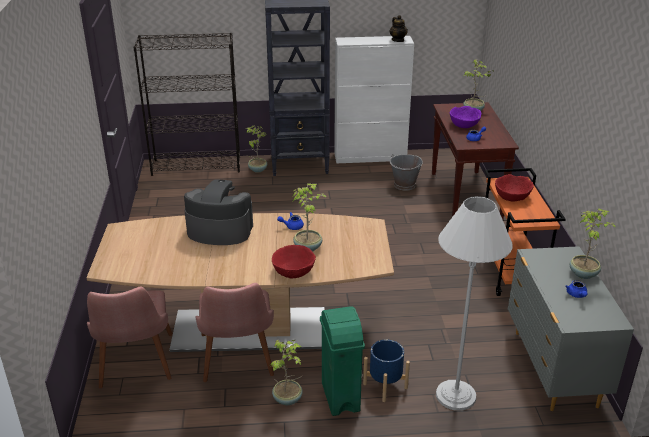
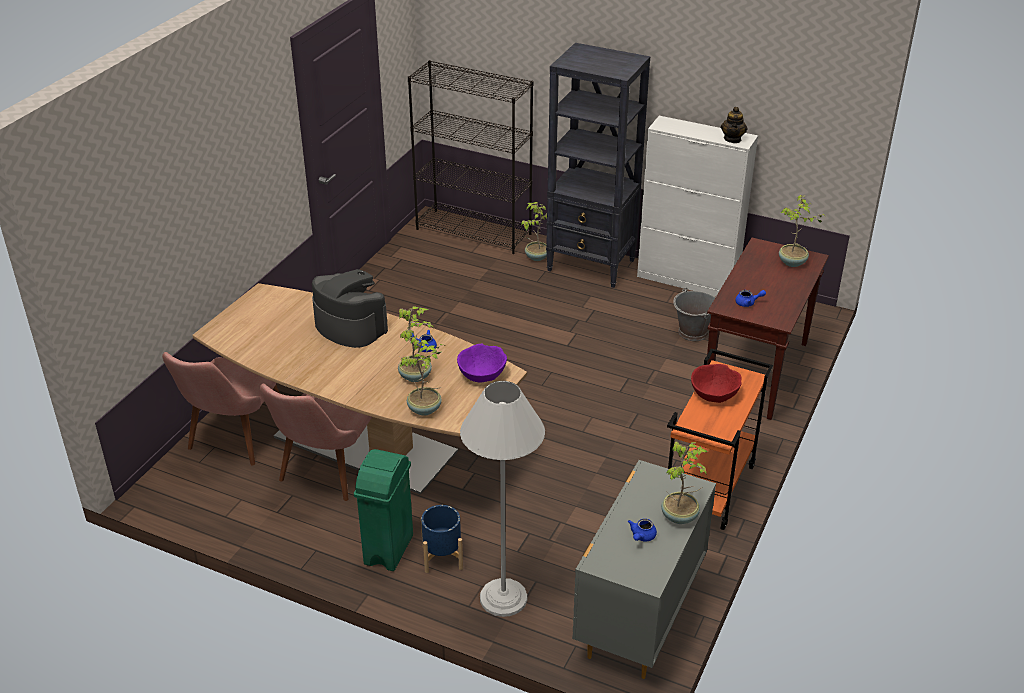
camera: 30 degrees right, 5 degrees up
(288, 399) = (339, 530): potted plant -> potted plant (425, 409)
(293, 272) = (375, 397): red bowl -> none
(464, 125) = (757, 279): purple bowl -> purple bowl (482, 374)

